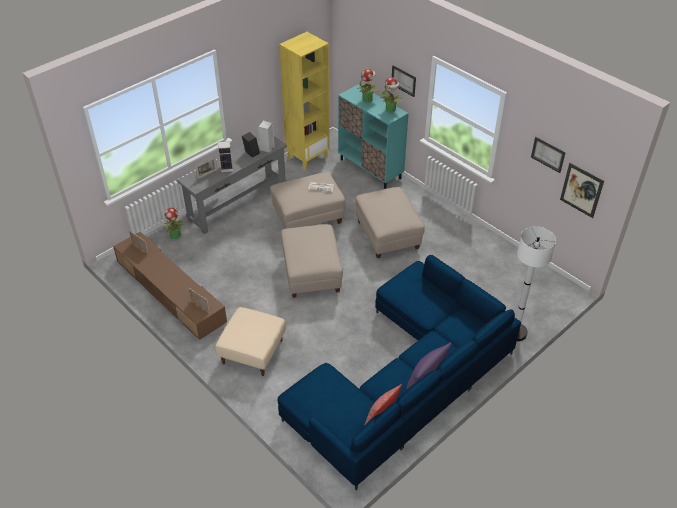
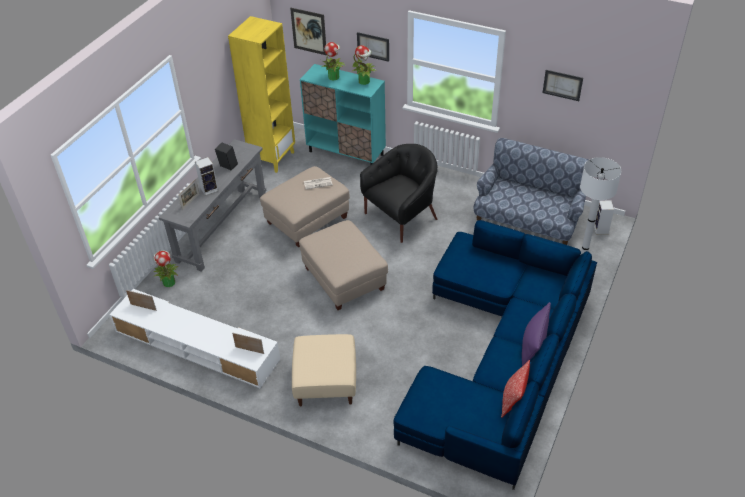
camera: 20 degrees left, 0 degrees up
(170, 291) = (196, 346): brown tv stand -> white tv stand
(267, 148) = (243, 157): speaker -> speaker (601, 230)
(388, 235) = (401, 216): beige ottoman -> black armchair
(496, 271) = (527, 221): none -> sofa
(581, 190) = (605, 113): picture -> picture (309, 31)

